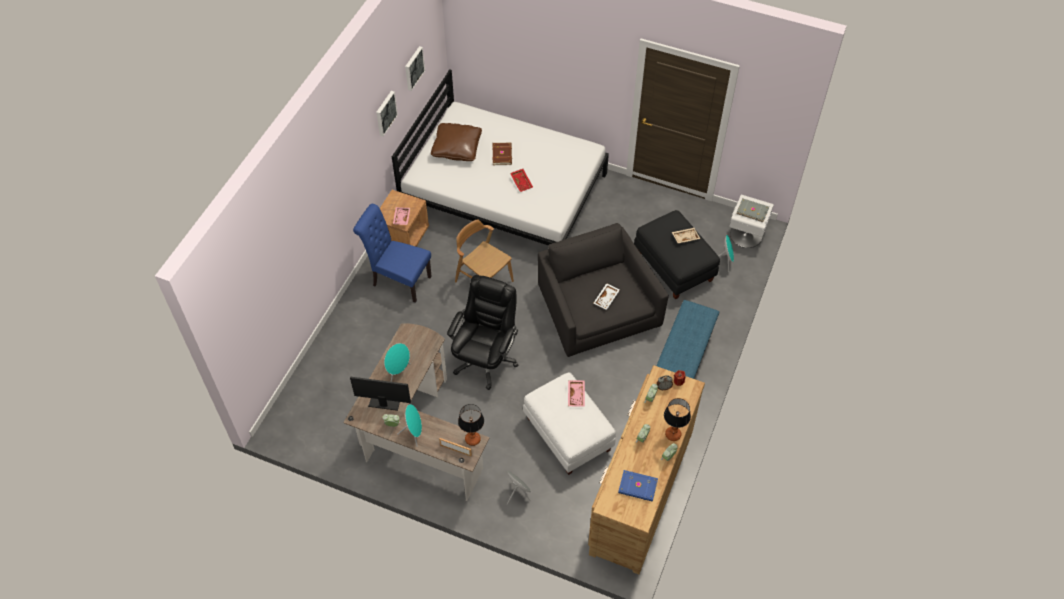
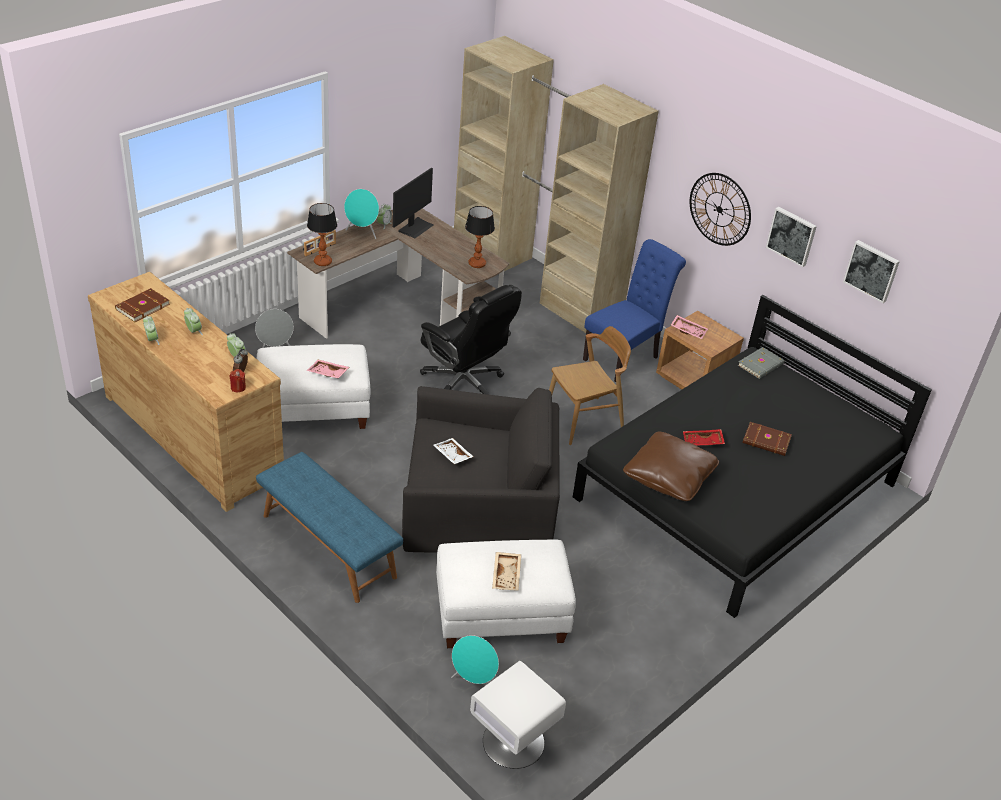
camera: 110 degrees right, 15 degrees down
(324, 364) = (536, 280): none -> beige wardrobe
(357, 161) = (719, 209): none -> wall clock
(398, 371) = (446, 244): turquoise speaker -> none
(457, 148) = (797, 406): brown pillow -> brown pillow (669, 477)
(504, 192) = (738, 491): white bed -> black bed
(638, 487) = (142, 307): blue book -> brown book
(672, 434) = (175, 354): table lamp -> table lamp (477, 264)
(675, 266) = (500, 616): black ottoman -> white ottoman
(752, 210) = (518, 695): grey book -> grey book (761, 365)

